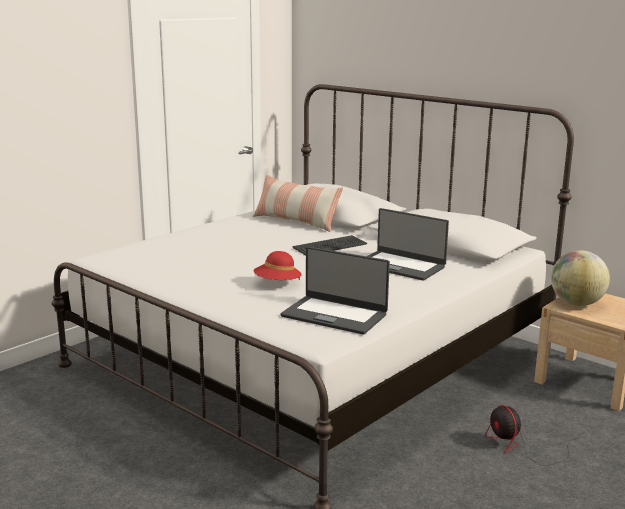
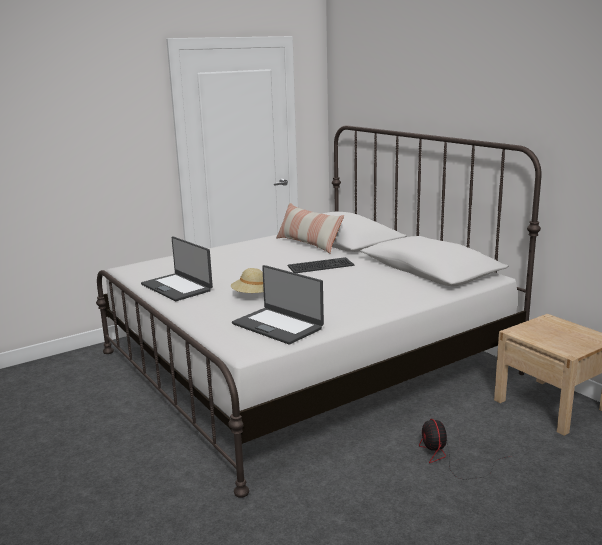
camera: 15 degrees right, 0 degrees up
(277, 284) = (251, 296): red hat -> beige hat
(400, 266) = (369, 286): laptop -> laptop (177, 287)
(576, 303) = (535, 330): globe -> none

